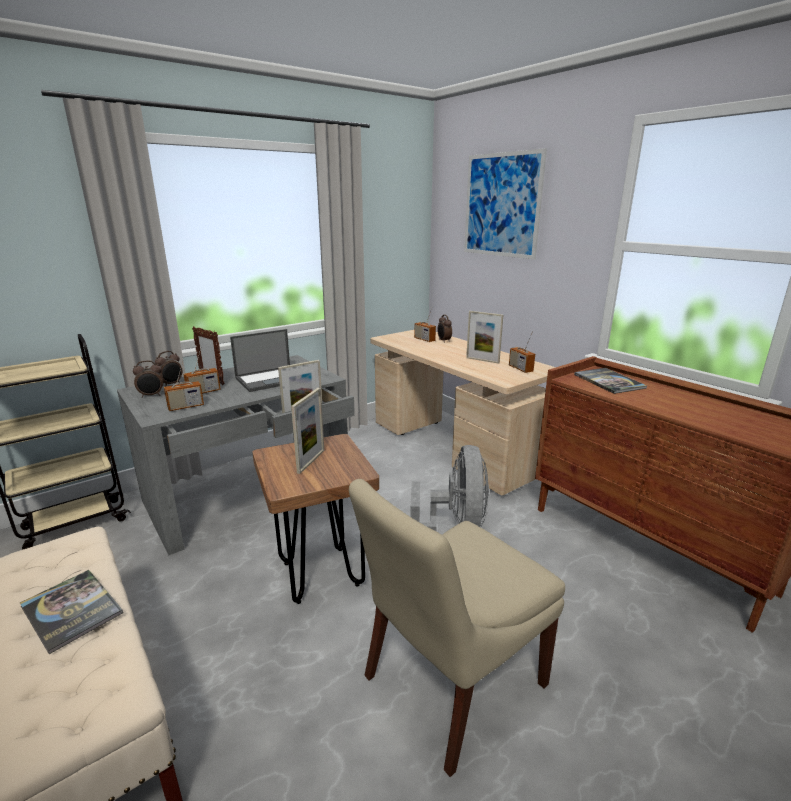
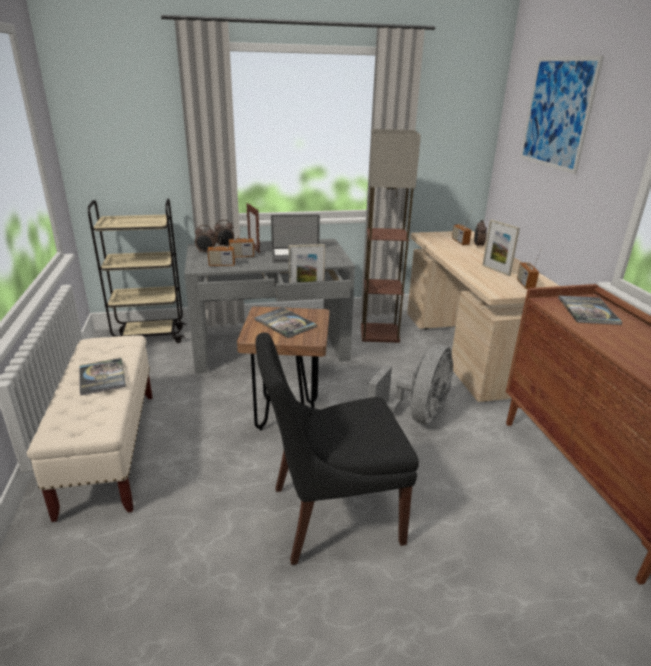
camera: 25 degrees right, 5 degrees up
(311, 461) = (285, 323): picture frame -> book
(361, 449) = (380, 333): none -> floor lamp
(450, 684) = (331, 515): beige chair -> black chair

